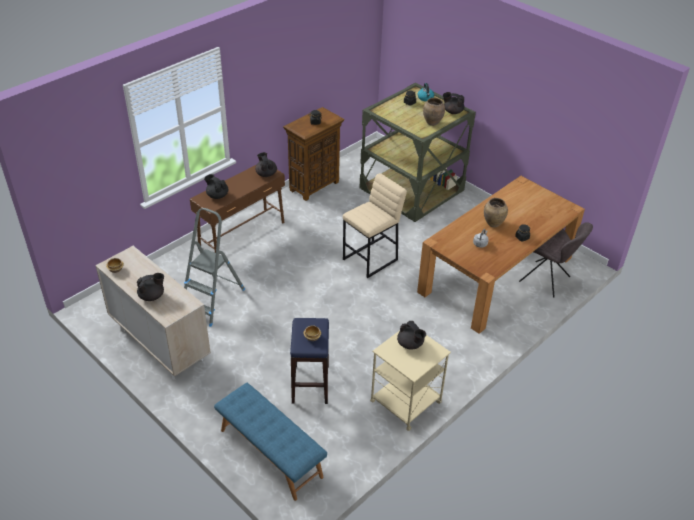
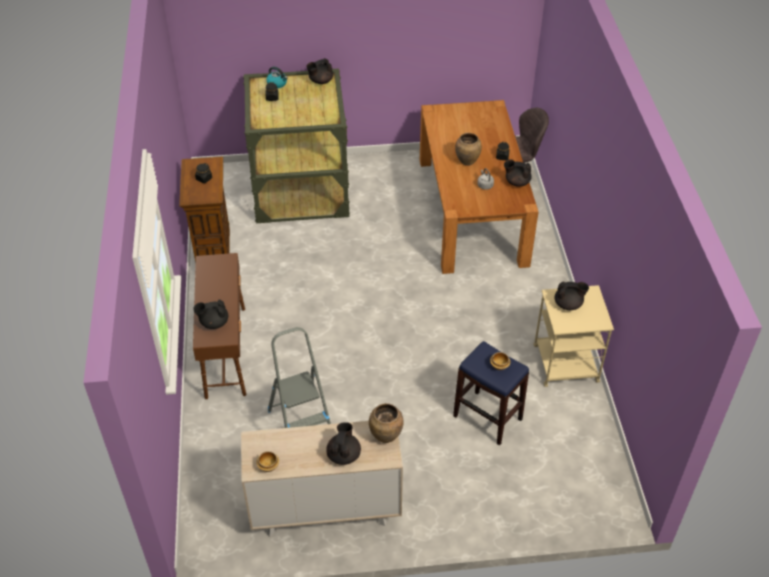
camera: 50 degrees left, 5 degrees up
(266, 174) = (221, 266): black teapot -> black teapot (517, 182)
(270, 453) = (546, 496): blue bench -> none
(371, 259) = (367, 277): beige stool -> none
(432, 122) = (322, 103): brown vase -> brown vase (385, 436)

